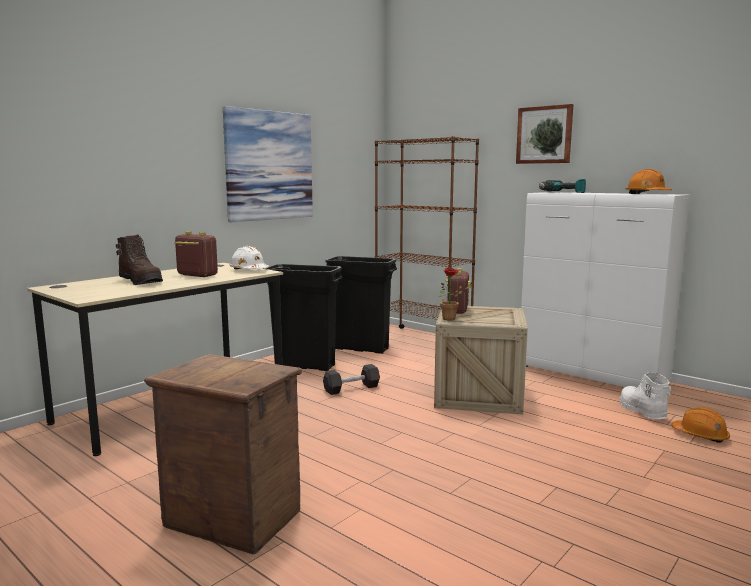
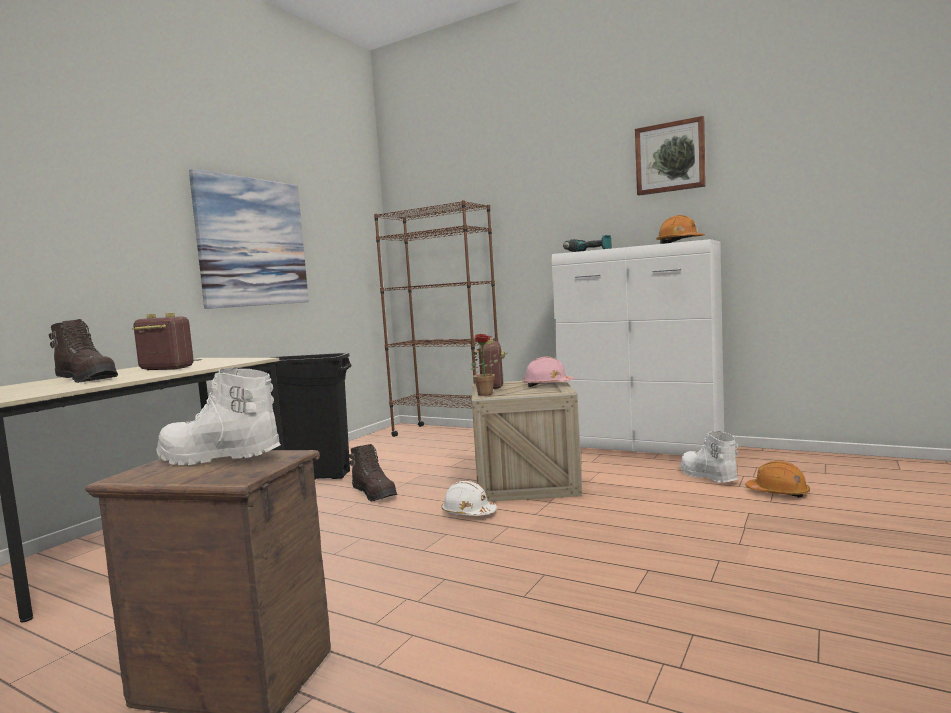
camera: 10 degrees left, 5 degrees down
(230, 366) = (218, 458): none -> white boot
(249, 270) = (235, 360): white hard hat -> white hard hat (468, 513)
(351, 388) = (375, 494): black dumbbell -> brown boot
(361, 349) = (379, 451): black trash can -> none
(505, 315) = (547, 385): none -> pink hard hat
(544, 135) = (560, 194): picture -> picture (670, 157)

